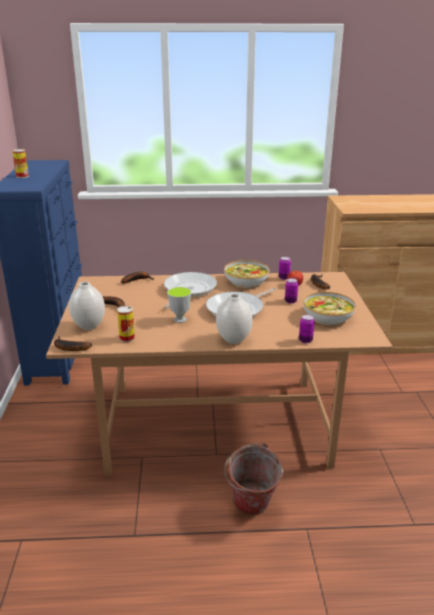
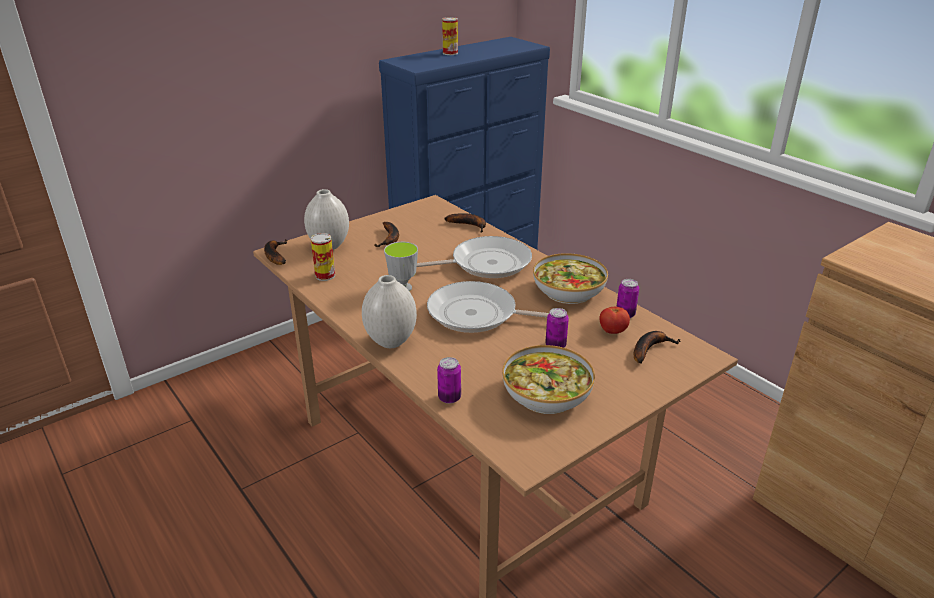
camera: 55 degrees right, 5 degrees up
(251, 509) = (342, 566): bucket -> none

